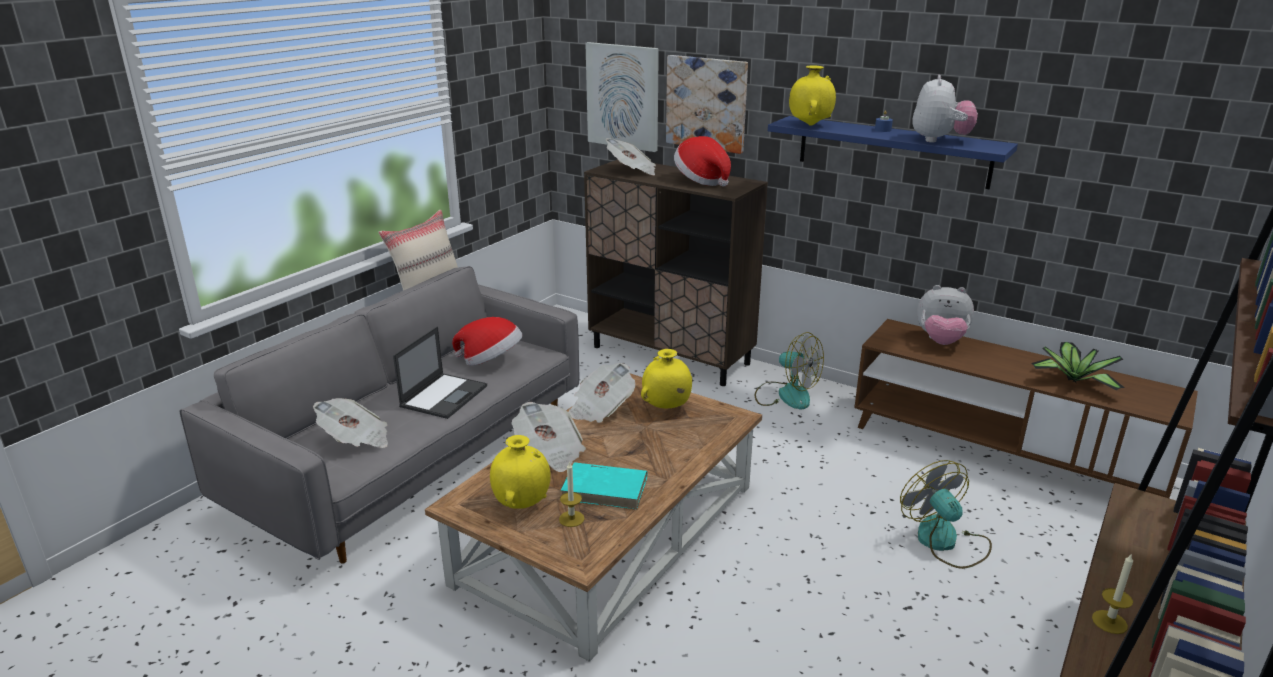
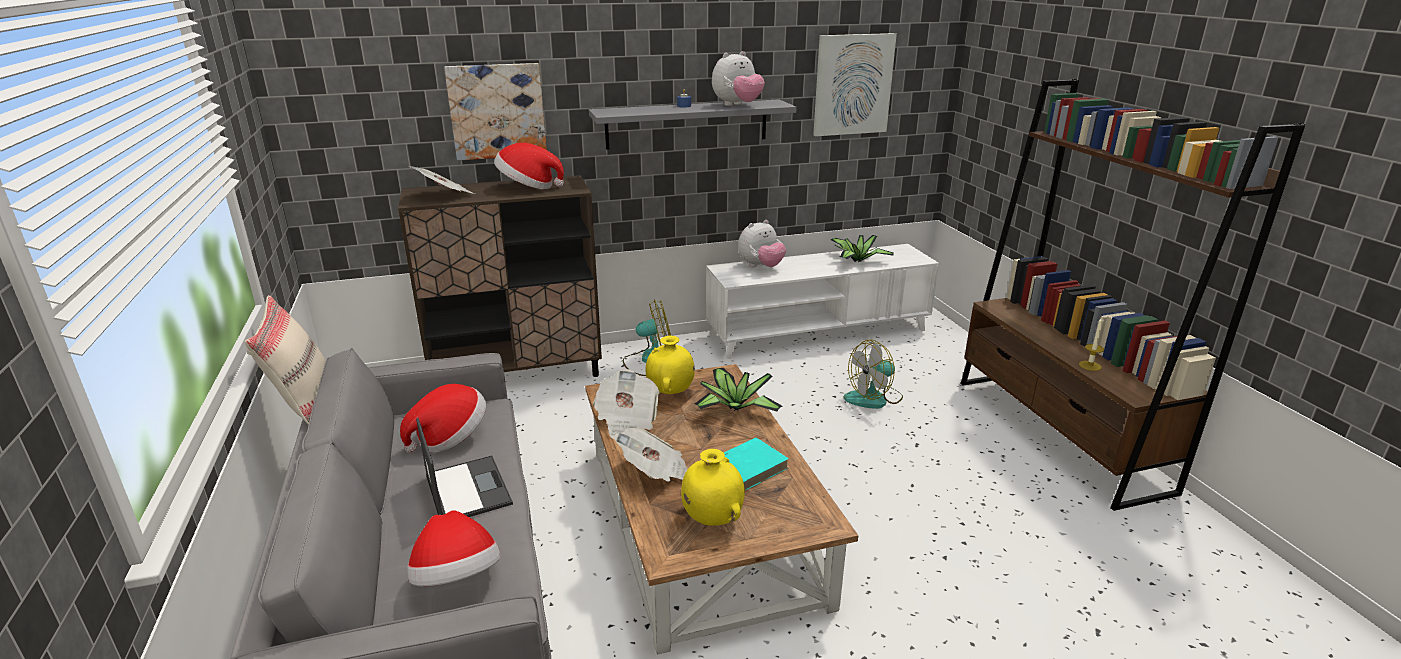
camera: 50 degrees left, 0 degrees up
(356, 440) = (457, 579): newspaper -> hat
(571, 519) = (764, 503): candle -> none
(623, 96) = (387, 120): picture -> picture (853, 84)
(688, 445) = (734, 408): none -> potted plant
(810, 125) = (628, 112): yellow vase -> none
(892, 151) = (687, 124): blue shelf -> grey shelf
(939, 140) = (737, 105): plush toy -> plush toy turned 90 degrees clockwise
(945, 542) = (874, 398): fan -> fan turned 45 degrees counterclockwise
(1002, 452) = (818, 333): brown tv stand -> white tv stand

